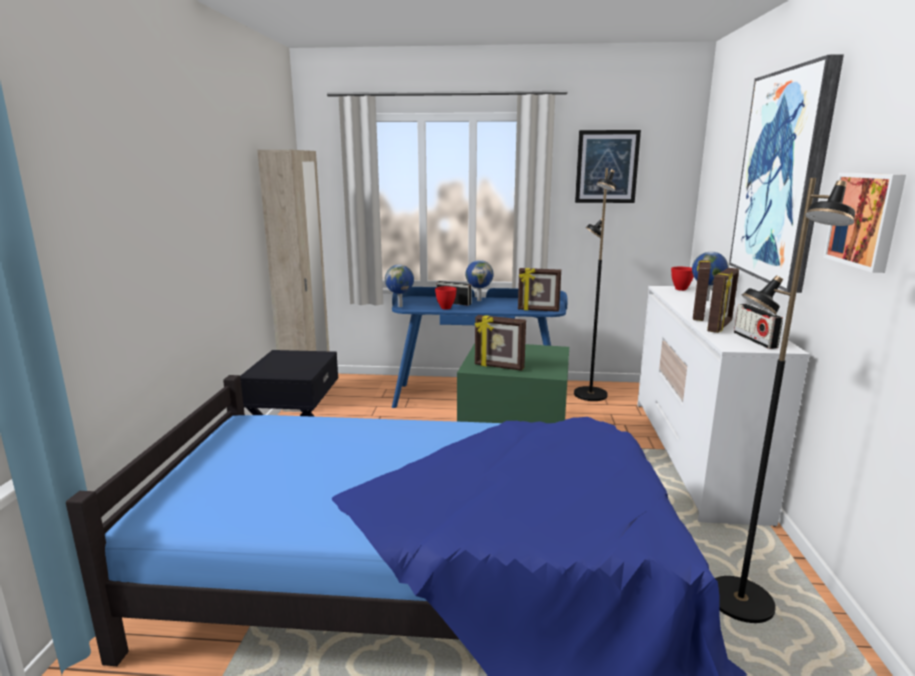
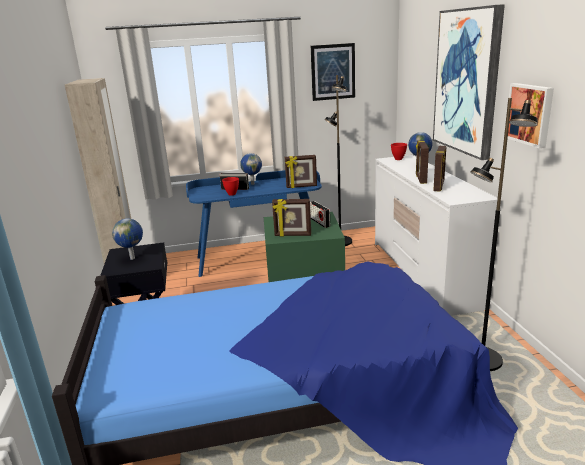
camera: 15 degrees left, 5 degrees up
(400, 306) = (195, 197): globe -> globe (133, 258)
(755, 340) = (464, 194): radio -> radio (319, 222)

